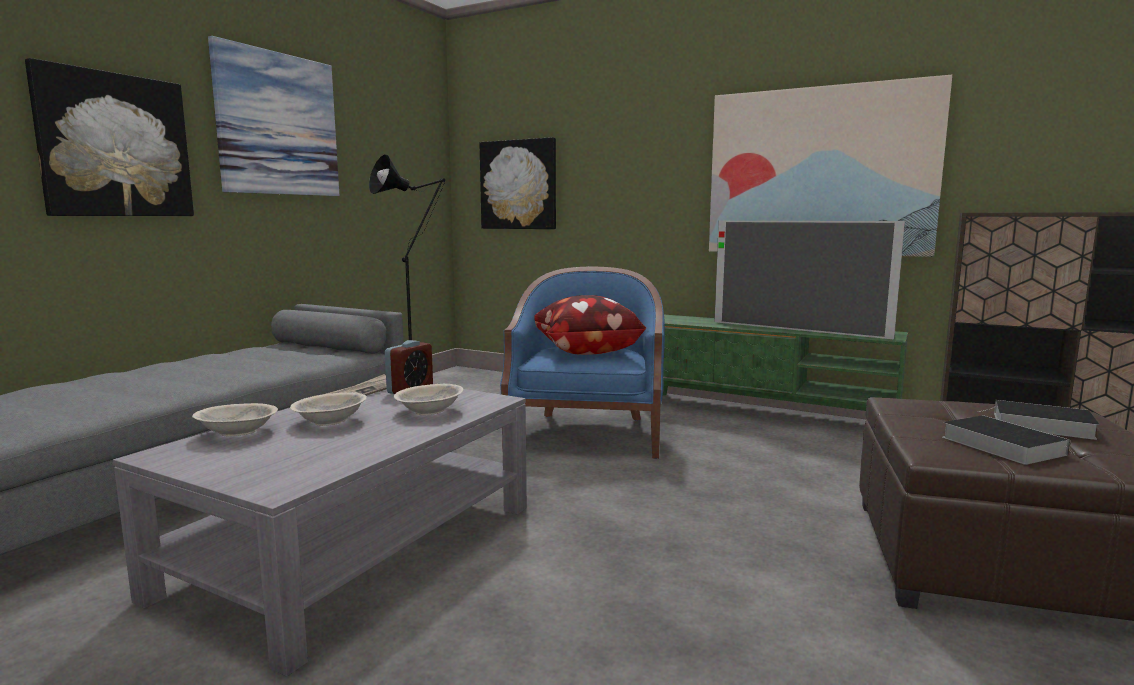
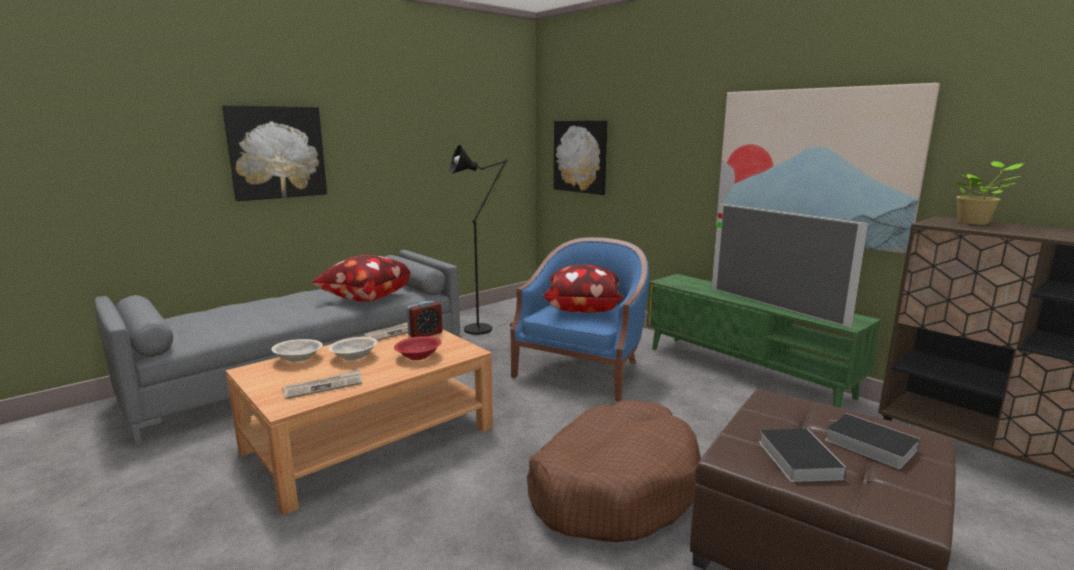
camera: 20 degrees right, 5 degrees up
(274, 362) = (364, 298): none -> pillow
(278, 124) = (390, 124): picture -> none
(319, 457) = (324, 386): none -> newspaper
(357, 548) = (371, 438): grey coffee table -> brown coffee table
(430, 412) = (418, 357): beige bowl -> red bowl
(735, 545) = (613, 487): none -> brown dog bed
(1010, 212) = (975, 223): none -> potted plant

